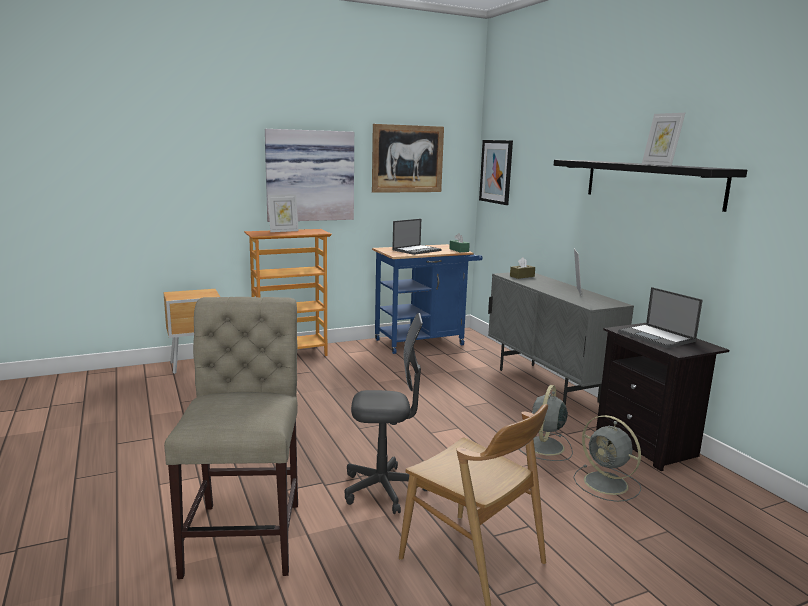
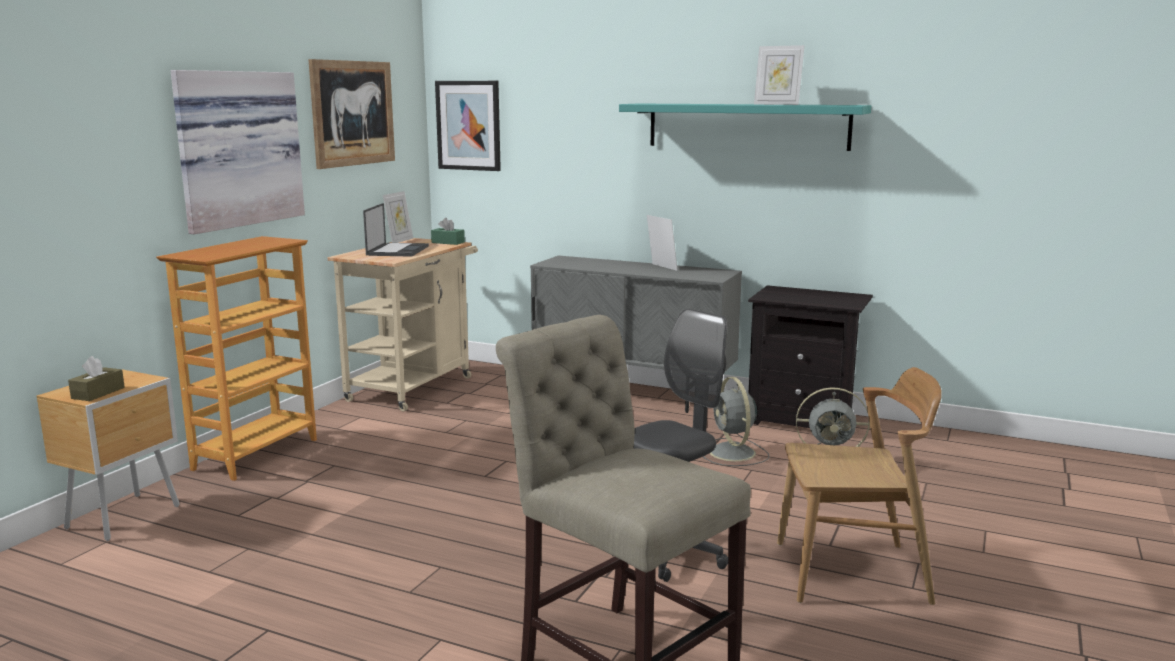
camera: 40 degrees left, 0 degrees up
(283, 231) = (221, 247): picture frame -> picture frame (399, 241)
(424, 341) = (414, 386): blue cart -> beige cart
(522, 276) = (569, 262): brown tissue box -> brown tissue box (98, 393)
(651, 183) = (747, 126): black shelf -> turquoise shelf
(657, 337) = (805, 297): laptop -> none

